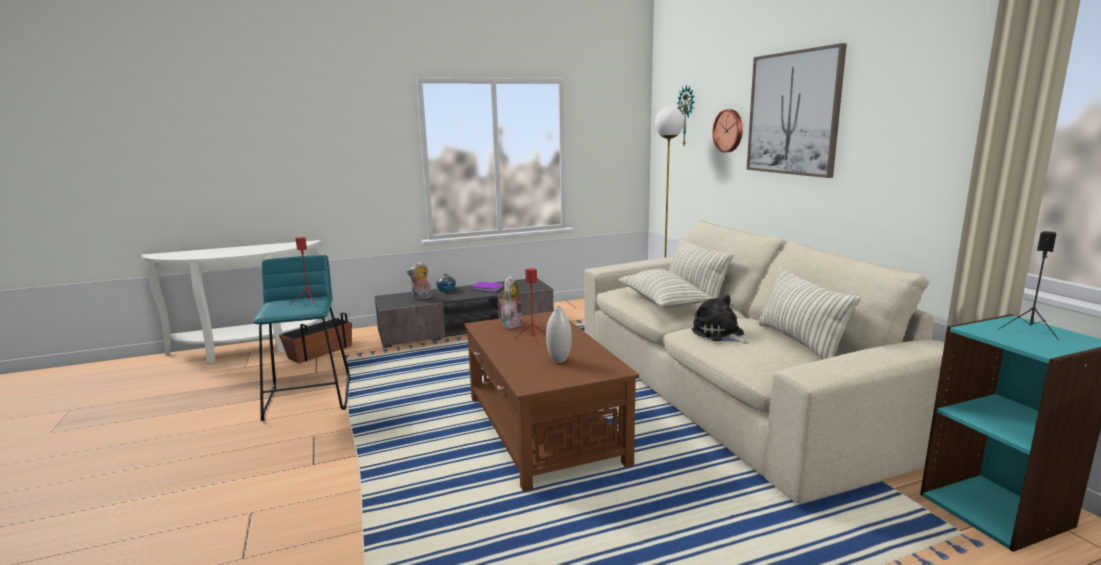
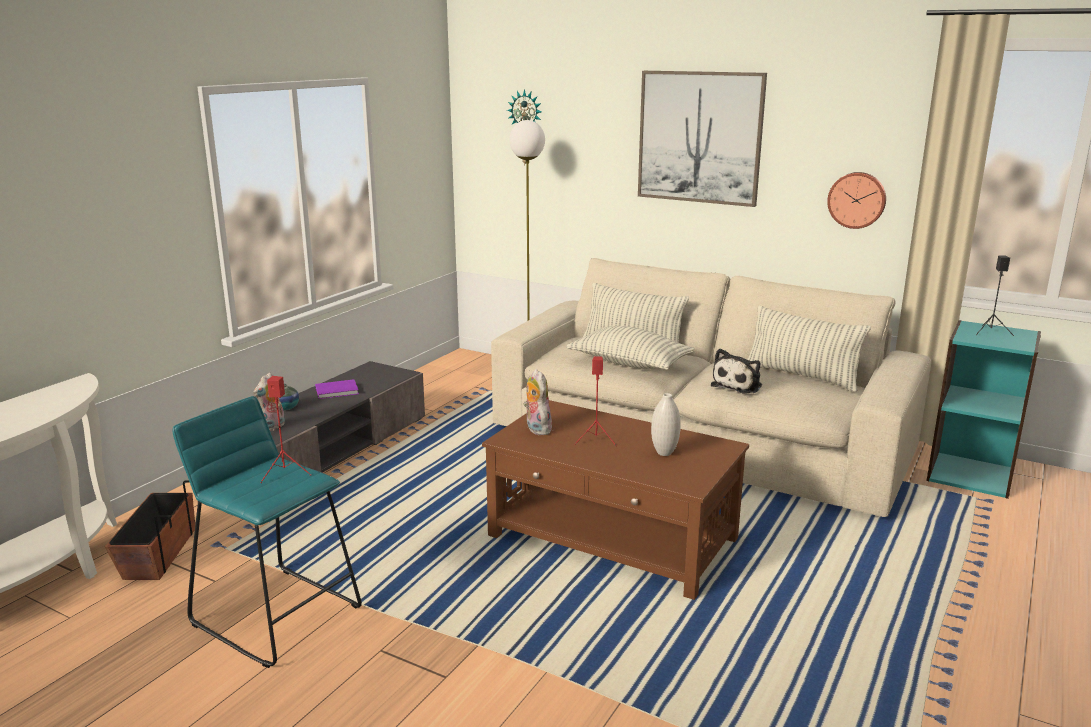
camera: 40 degrees left, 5 degrees up
(719, 334) = (738, 385): plush toy -> plush toy turned 75 degrees counterclockwise
(729, 130) = (602, 150): wall clock -> wall clock (857, 200)

